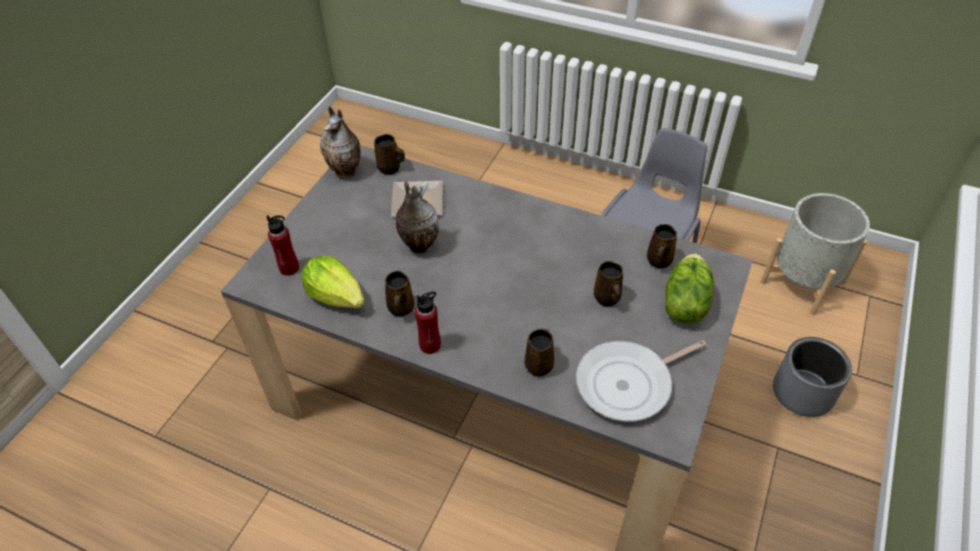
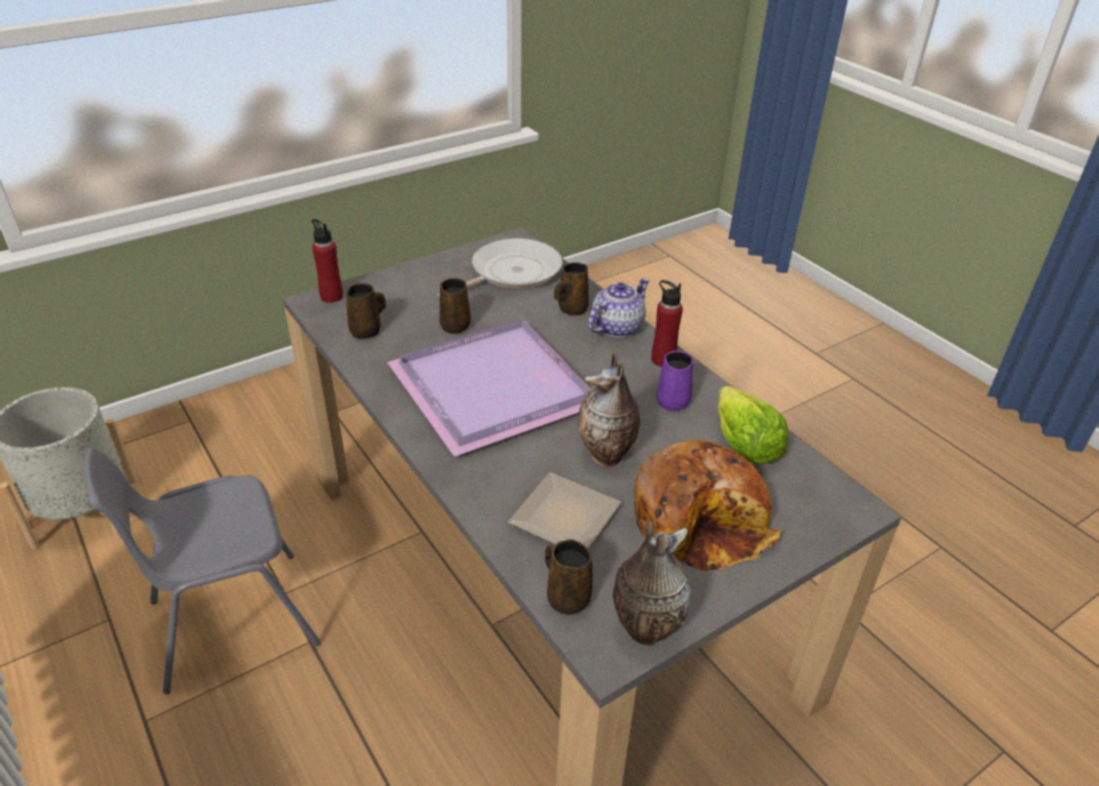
camera: 150 degrees left, 10 degrees down
(289, 268) = (796, 504): red bottle -> red bottle (331, 296)
(342, 233) = (700, 520): none -> bread
(400, 309) = (674, 401): brown mug -> purple mug
(488, 362) = (616, 327): none -> teapot
(524, 260) = (497, 389): none -> purple tray
(628, 384) = (511, 273): frying pan -> frying pan turned 45 degrees counterclockwise
(684, 303) = (394, 296): lettuce -> none
(803, 392) = (254, 431): grey planter -> none

